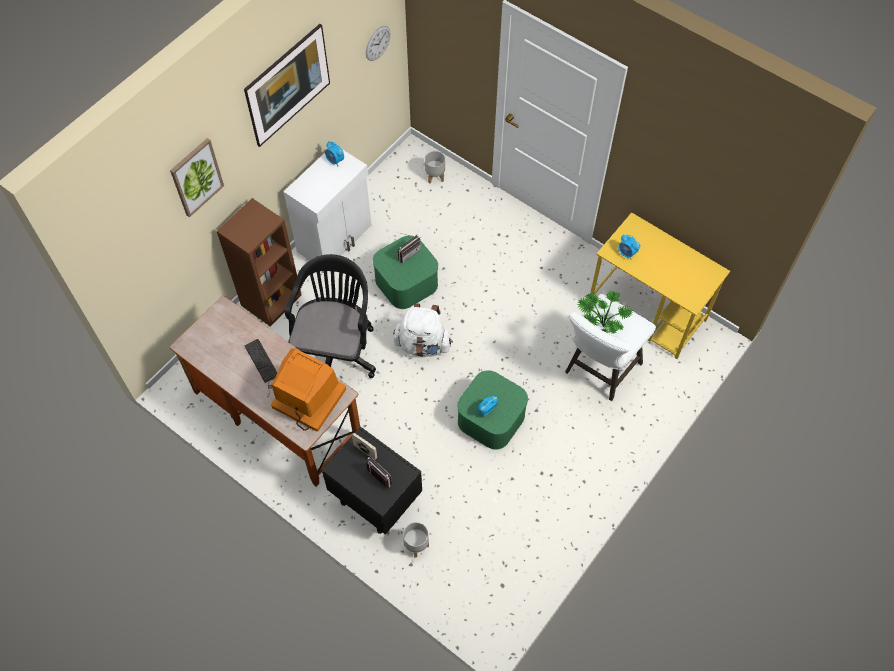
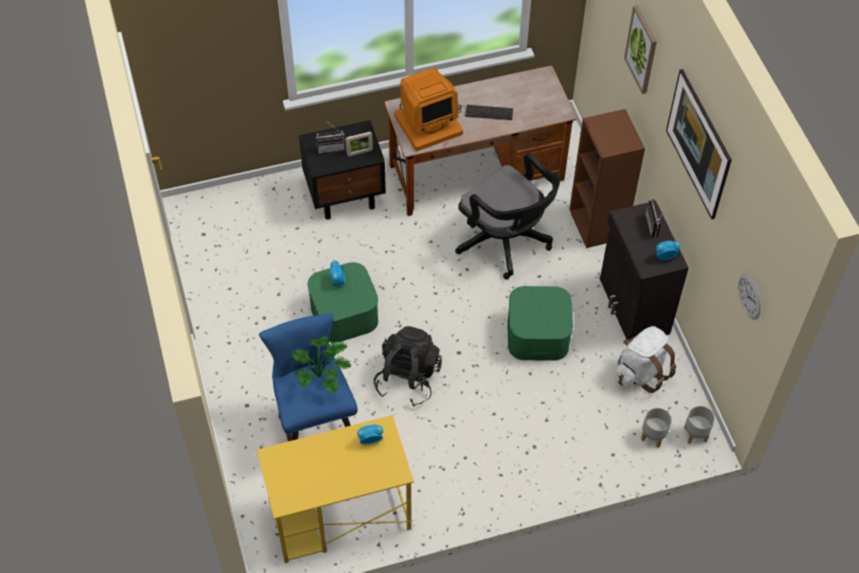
camera: 125 degrees right, 5 degrees down
(335, 238) = (633, 307): white cabinet -> black cabinet
(407, 252) = (550, 320): radio -> radio (655, 225)
(416, 545) = (285, 200): grey planter -> grey planter (695, 434)
(423, 344) = (459, 308): white backpack -> white backpack (640, 372)
(510, 339) = (408, 378): none -> black backpack
(599, 371) = (315, 427): white stool -> blue stool

